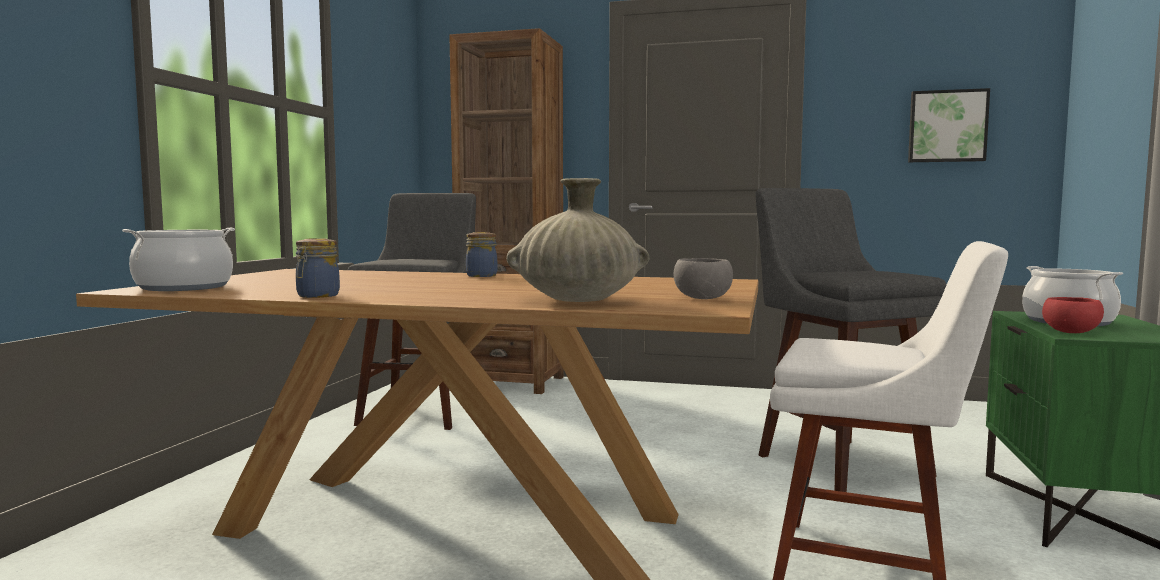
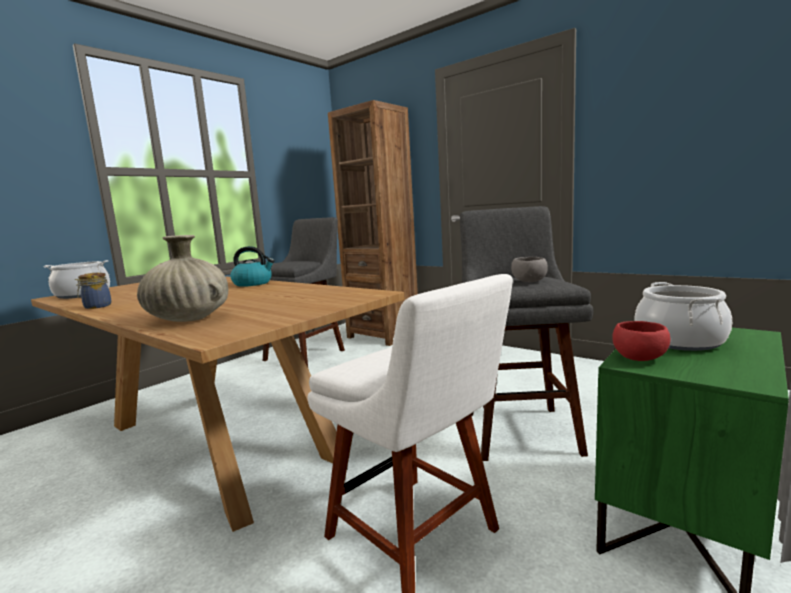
camera: 25 degrees right, 5 degrees up
(481, 275) = (253, 283): jar -> kettle
(701, 298) = (264, 320): grey bowl -> grey bowl (528, 281)
(947, 126) = (704, 133): picture -> none

